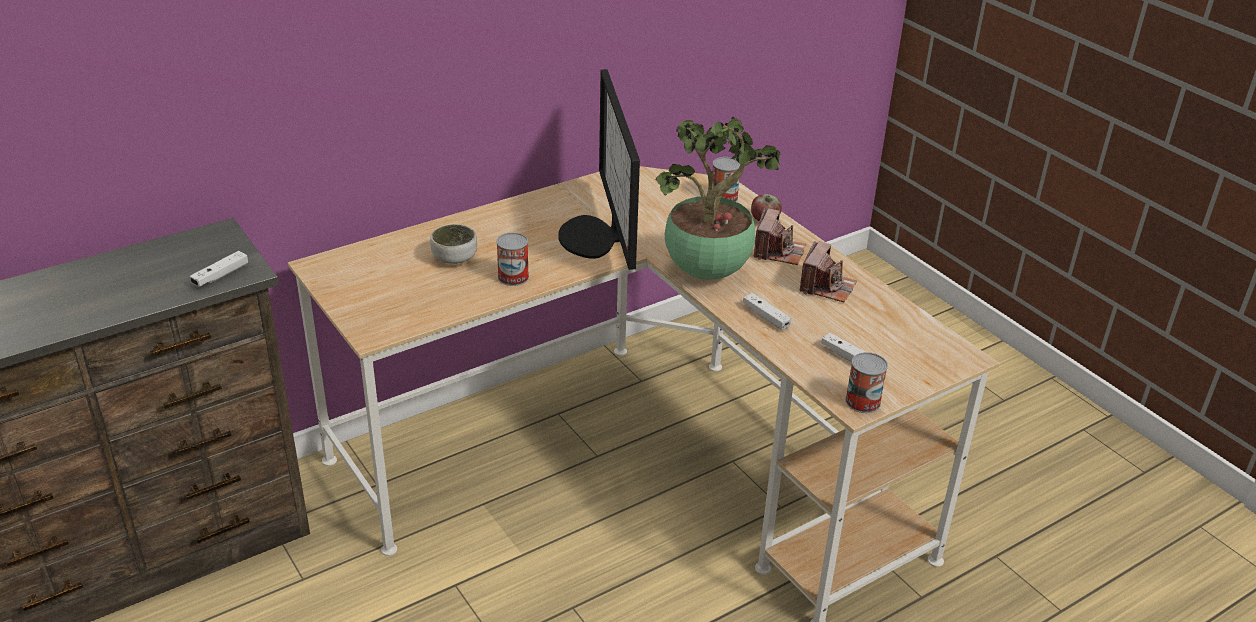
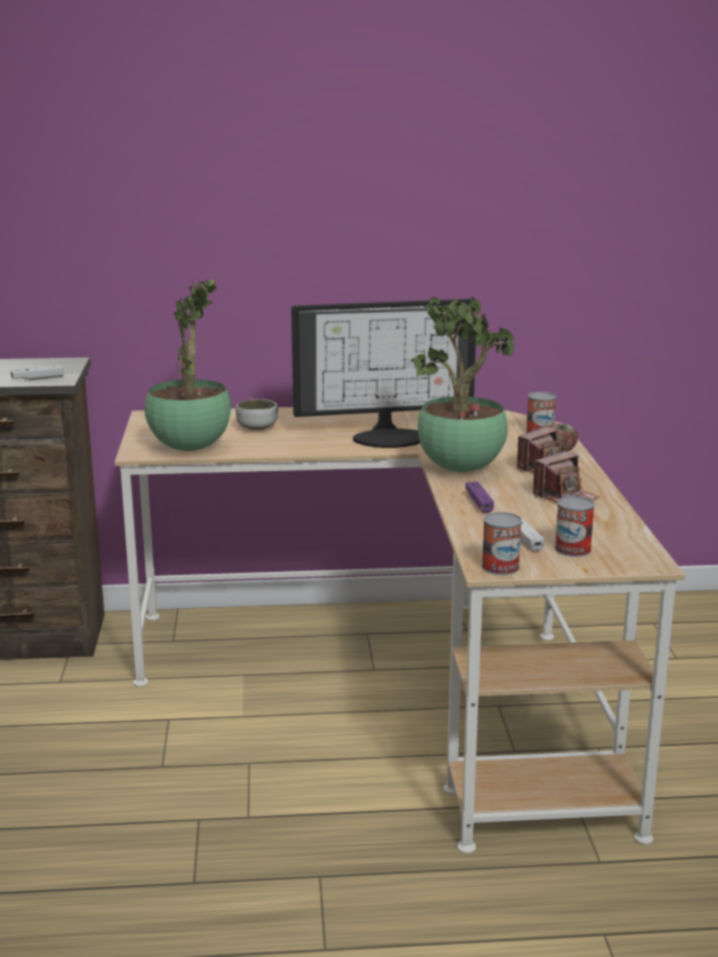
camera: 30 degrees right, 15 degrees down
(418, 310) = (190, 447): none -> potted plant
(513, 277) = (288, 444): can -> can (572, 549)
(596, 237) = (389, 436): monitor -> monitor turned 120 degrees counterclockwise
(766, 316) = (479, 502): white game controller -> purple game controller

